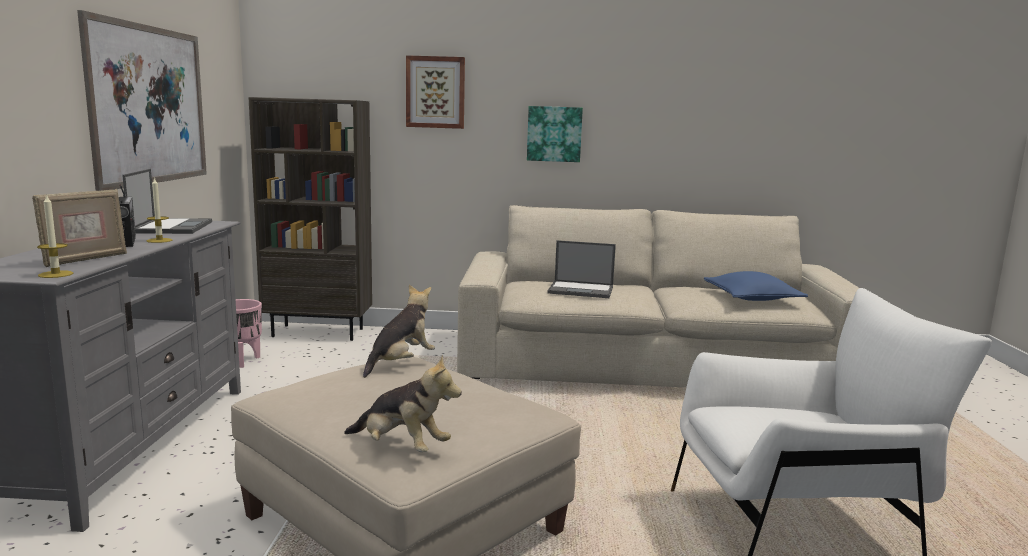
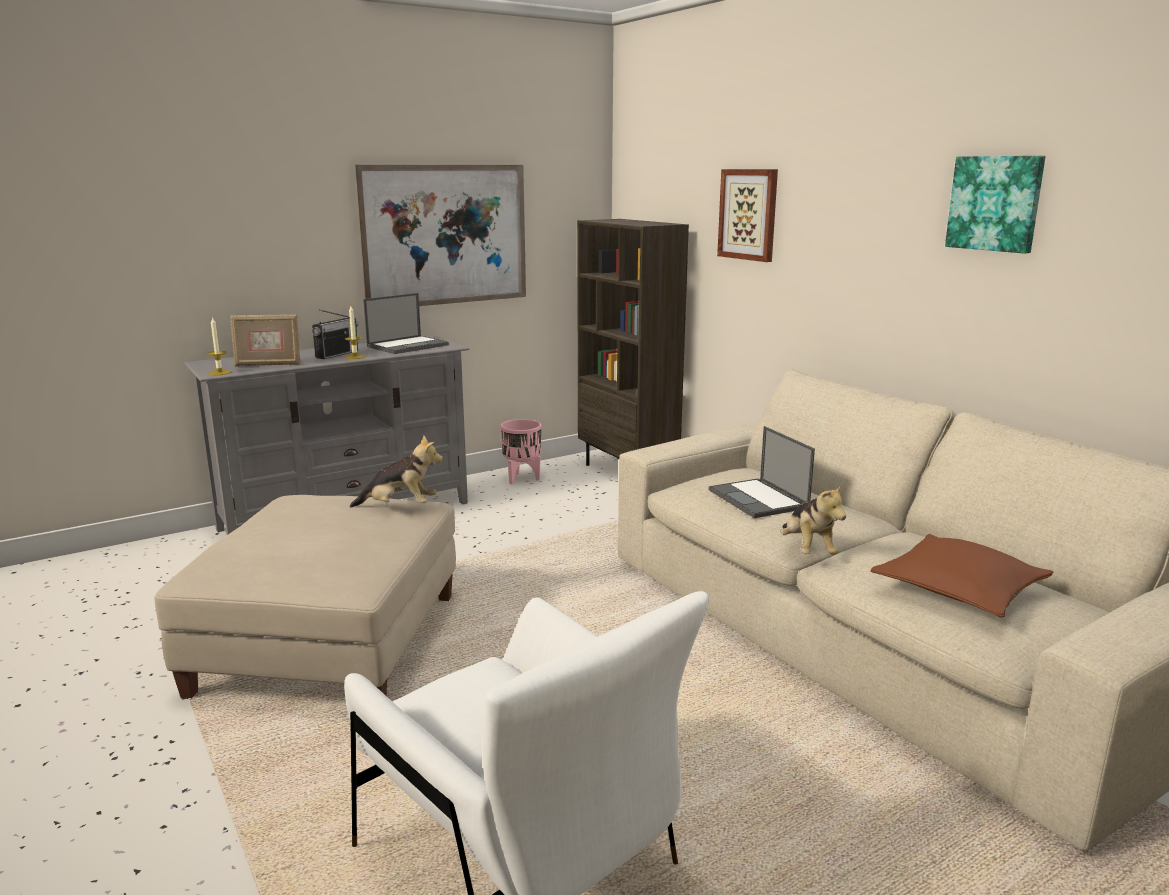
camera: 55 degrees right, 5 degrees up
(401, 447) = (228, 561): plush toy -> plush toy (807, 549)
(554, 134) = (864, 277): picture -> picture (995, 203)
(752, 298) = (959, 590): blue pillow -> brown pillow

